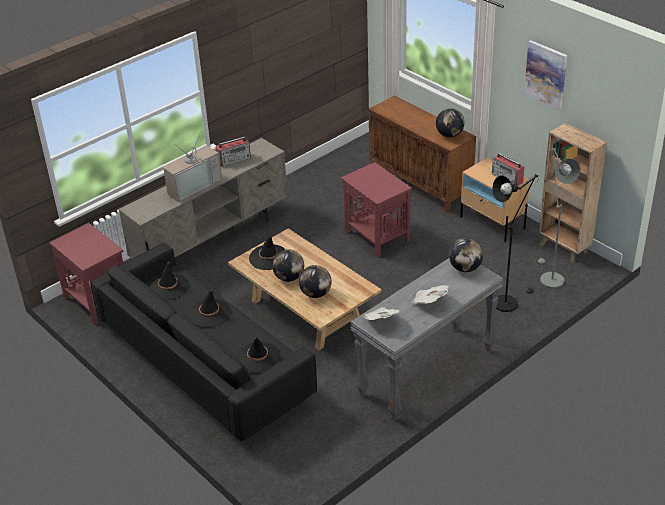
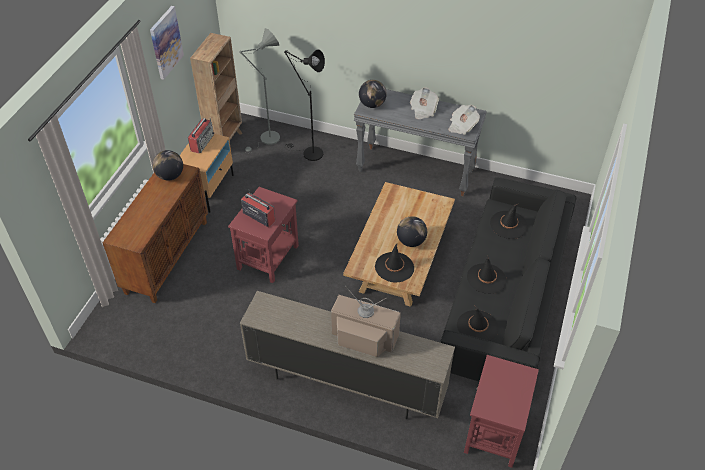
camera: 120 degrees left, 10 degrees up
(234, 160) = (296, 325): radio -> radio (258, 216)
(315, 294) = (418, 216): globe -> none

